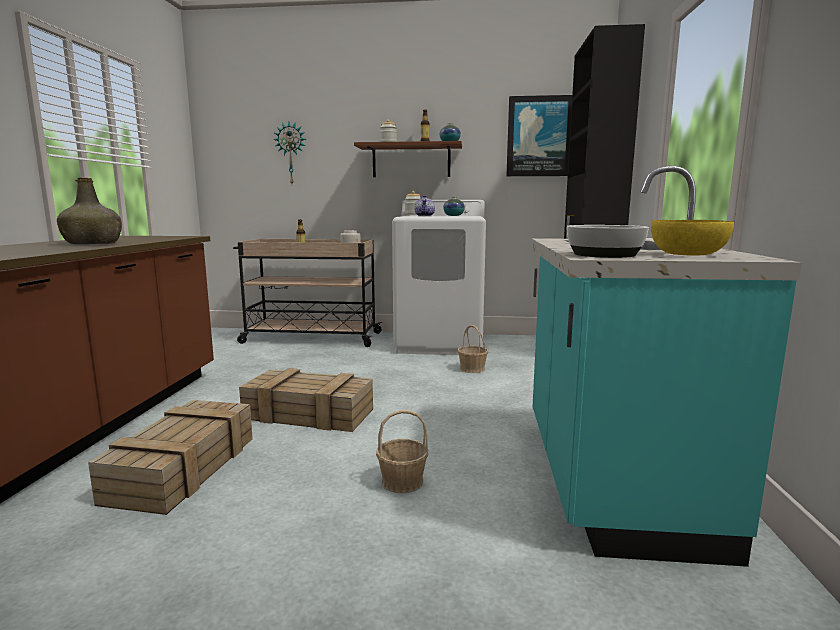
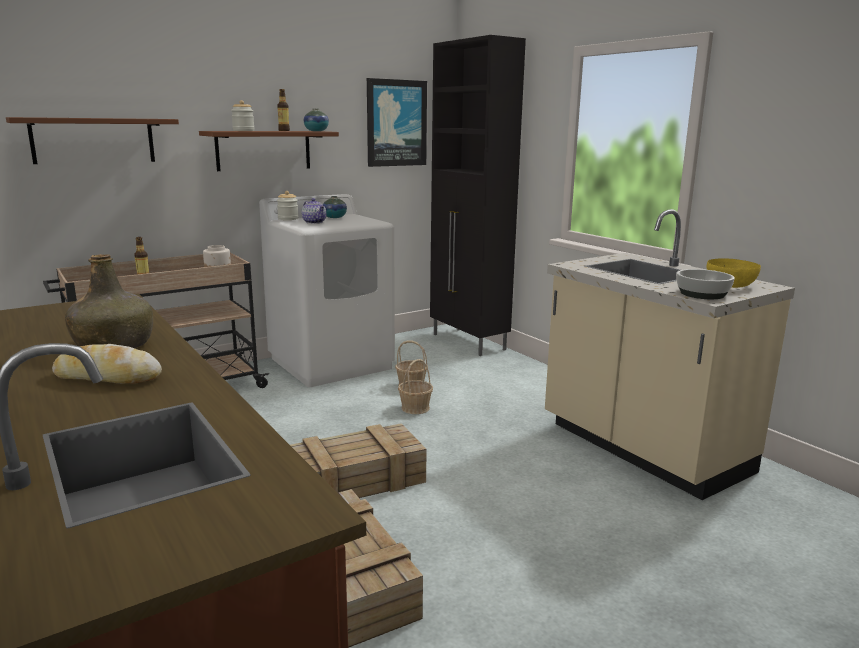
camera: 40 degrees left, 5 degrees up
(30, 248) = (108, 377): none -> bread
(291, 153) = (93, 140): wall clock -> brown shelf
(402, 481) = (535, 505): basket -> basket (415, 408)
(610, 481) = (642, 449): turquoise counter -> beige counter

